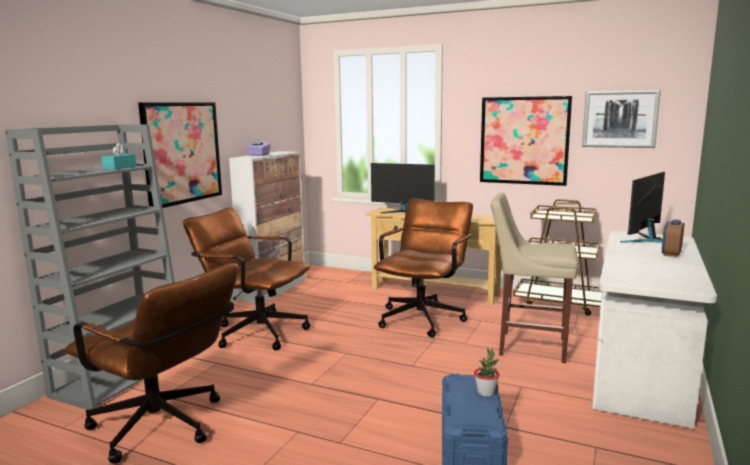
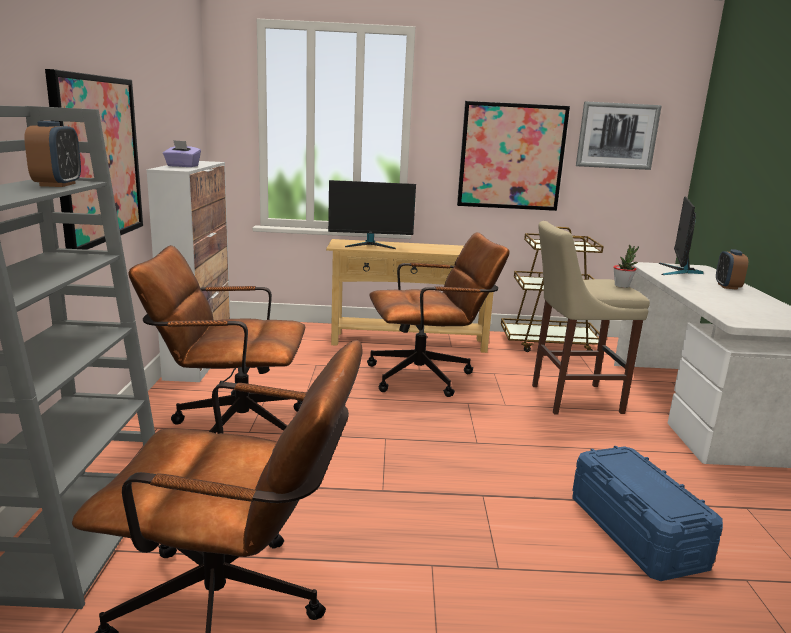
camera: 25 degrees left, 5 degrees up
(119, 167) = (58, 184): turquoise tissue box -> alarm clock
(424, 317) = (429, 376): brown office chair -> brown office chair turned 75 degrees clockwise
(486, 392) = (649, 469): potted plant -> potted plant (622, 286)

